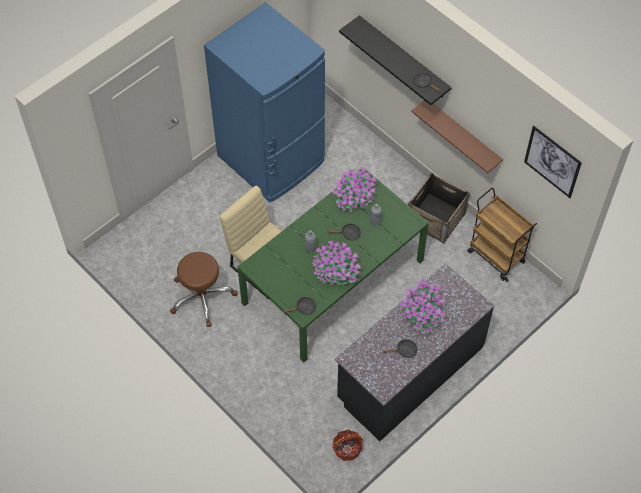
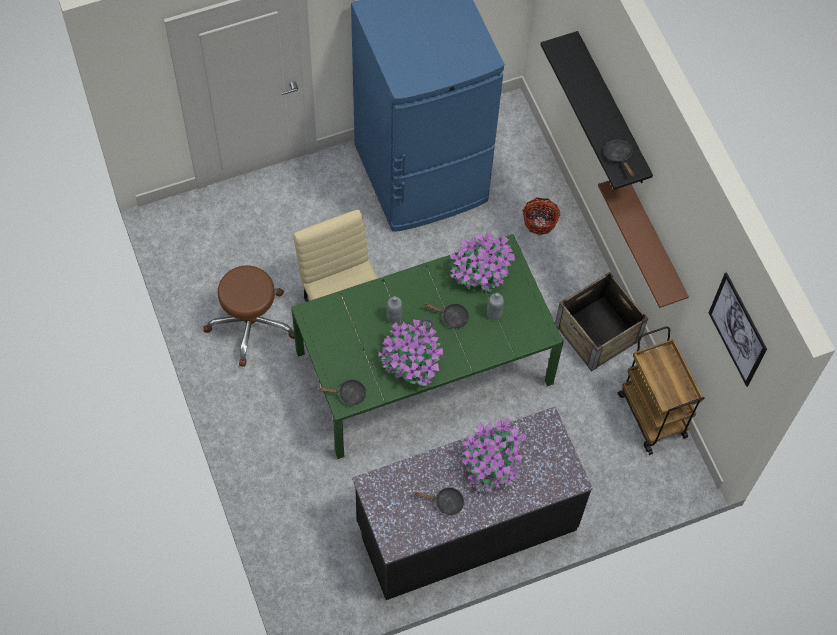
camera: 20 degrees right, 5 degrees up
(347, 449) = (341, 593): basket -> basket (540, 221)

